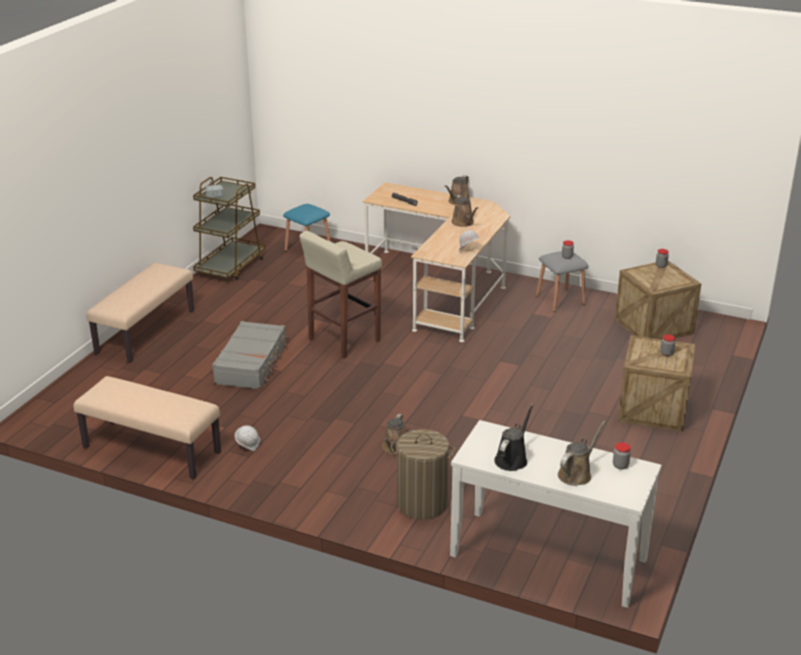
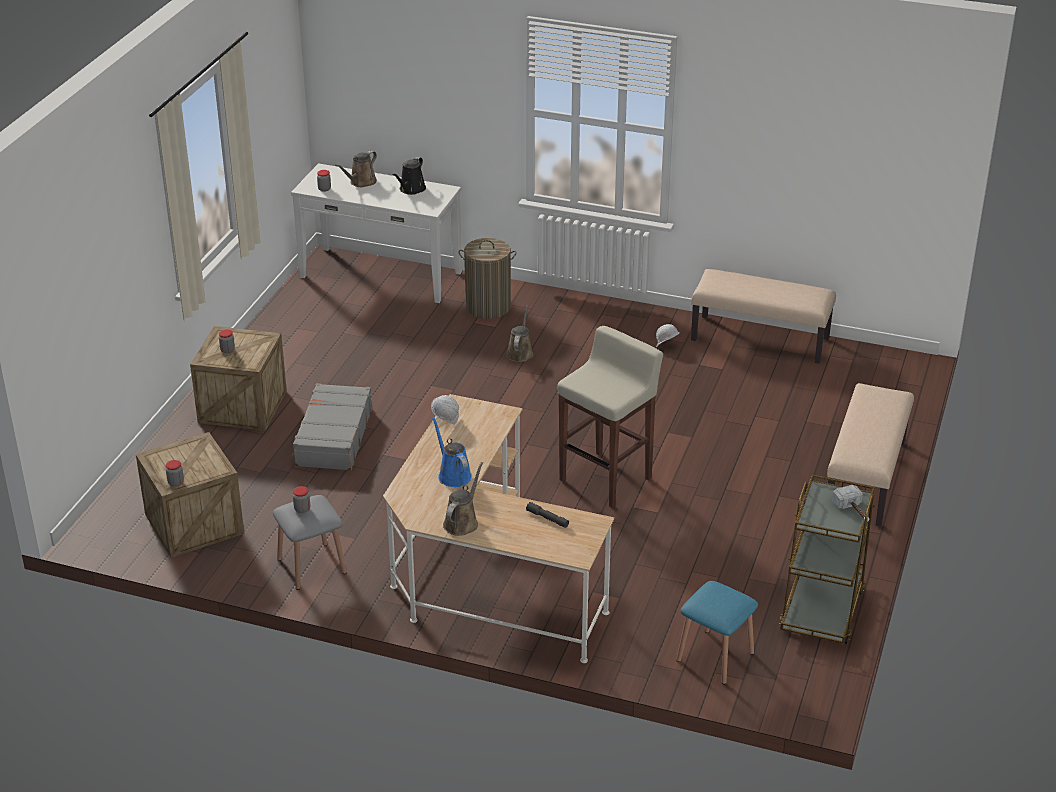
camera: 175 degrees right, 5 degrees up
(252, 364) = (707, 439): grey suitcase -> grey suitcase (333, 437)
(463, 223) = (453, 474): brown watering can -> blue watering can

